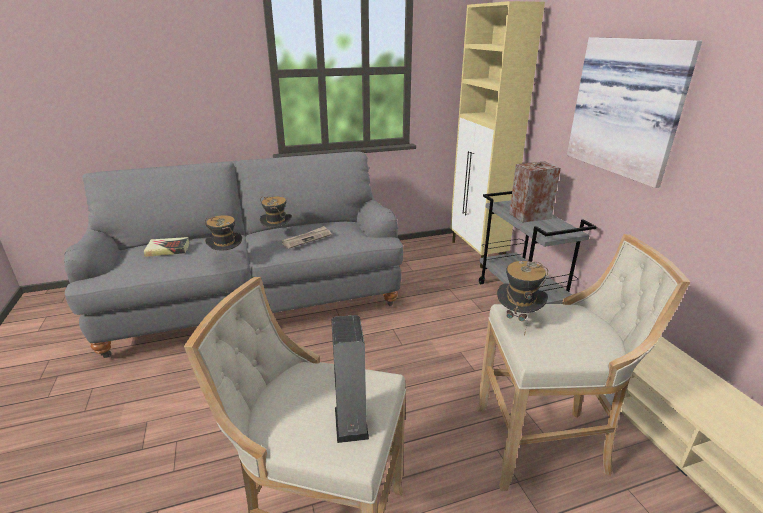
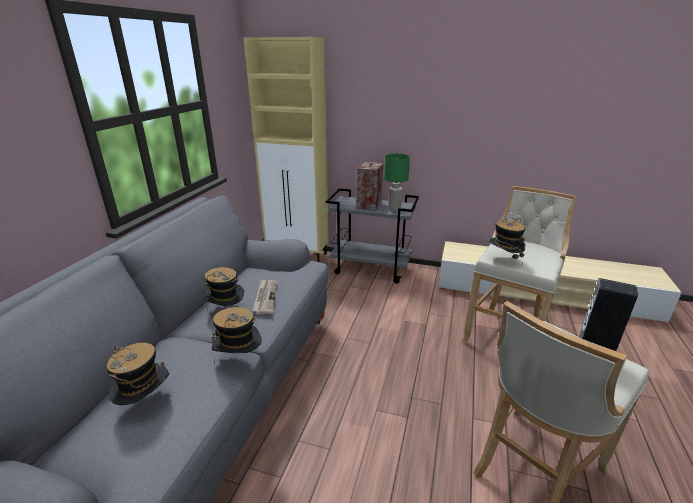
camera: 55 degrees left, 0 degrees up
(168, 249) = (146, 403): book -> hat
(544, 229) = (394, 209): none -> green table lamp
(628, 108) = (424, 112): picture -> none

